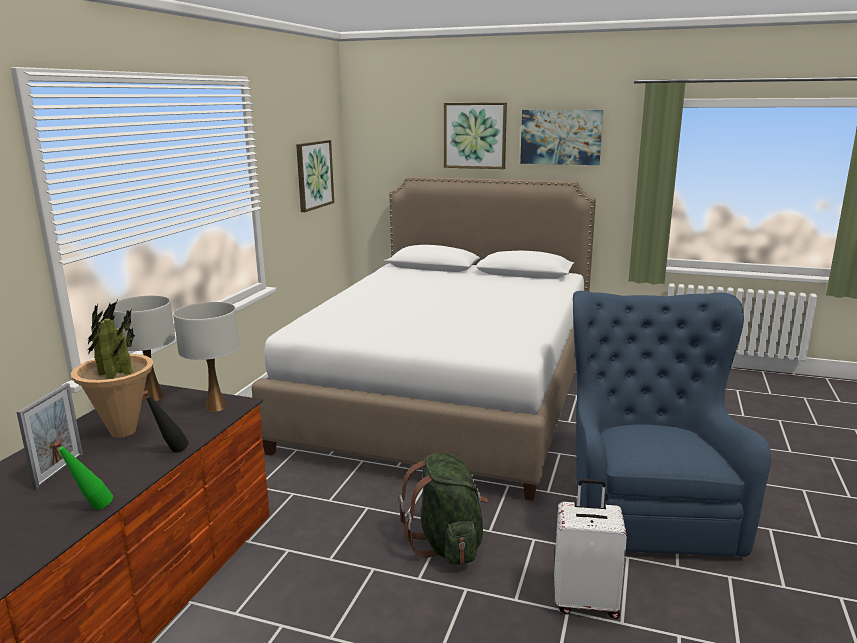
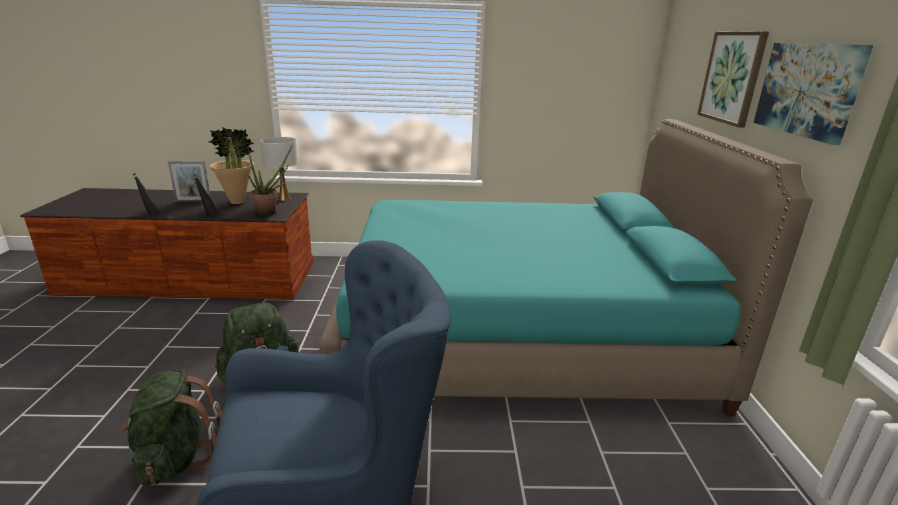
camera: 70 degrees right, 5 degrees up
(91, 510) = (150, 214): green bottle -> black bottle
(216, 407) = (270, 212): white table lamp -> potted plant
(314, 175) = (581, 100): picture -> none
(448, 396) = (515, 334): white bed -> turquoise bed
(585, 601) = (176, 457): white suitcase -> green backpack

